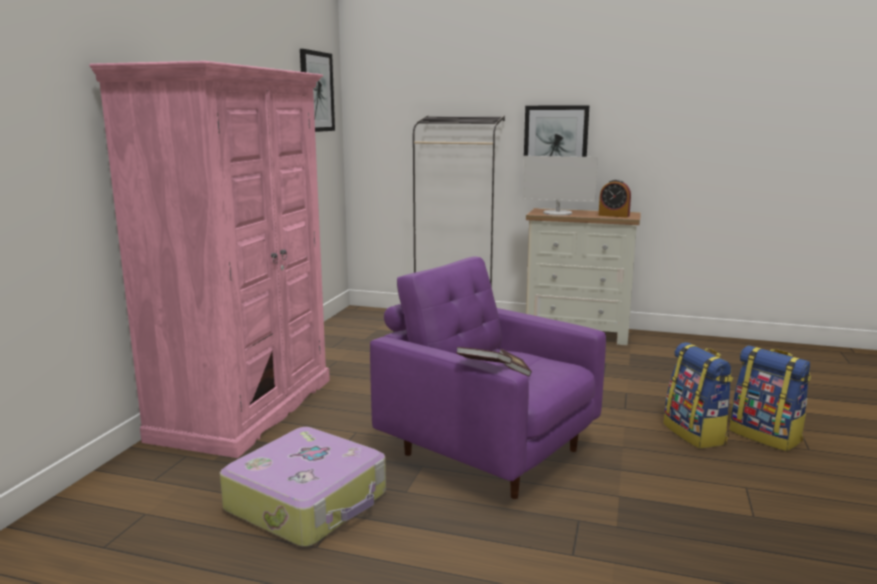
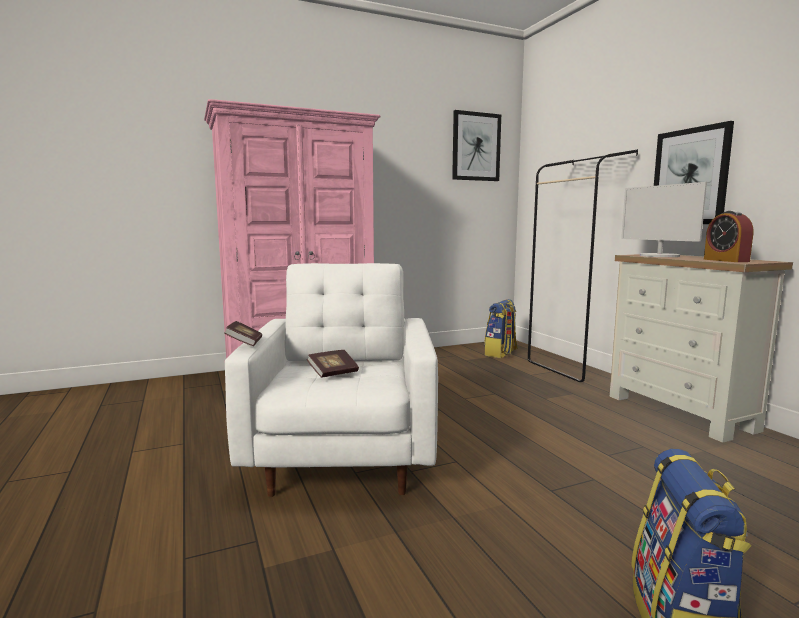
camera: 50 degrees right, 5 degrees down
(308, 502) = (191, 429): suitcase -> none
(487, 450) = (344, 456): purple armchair -> white armchair
(695, 434) = (571, 557): backpack -> backpack (501, 353)

